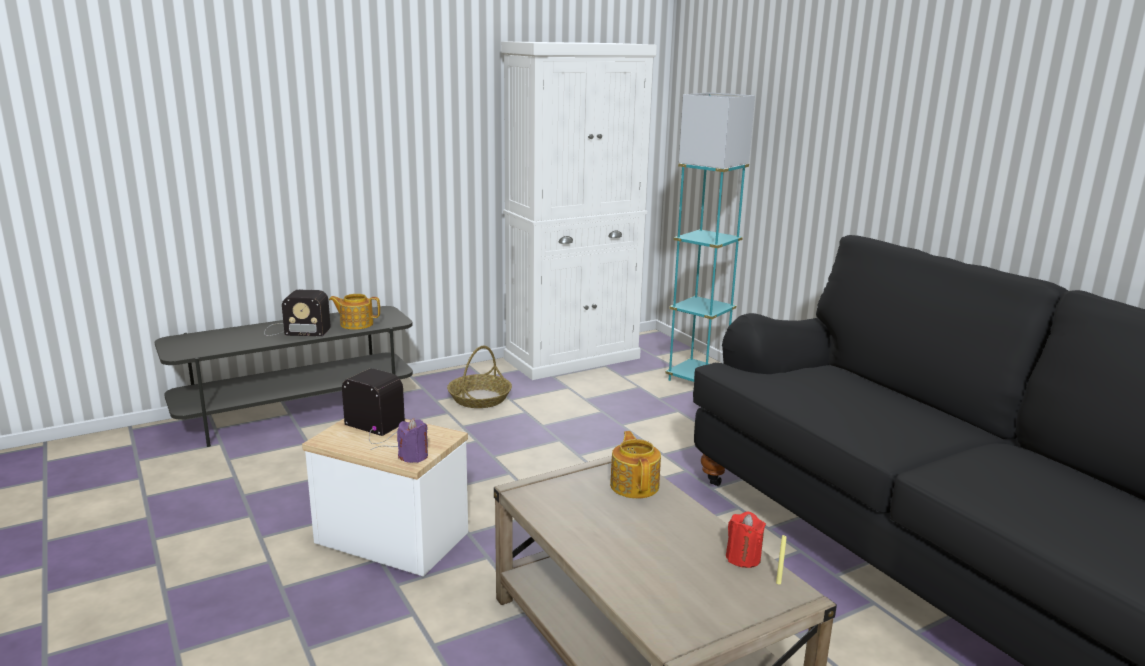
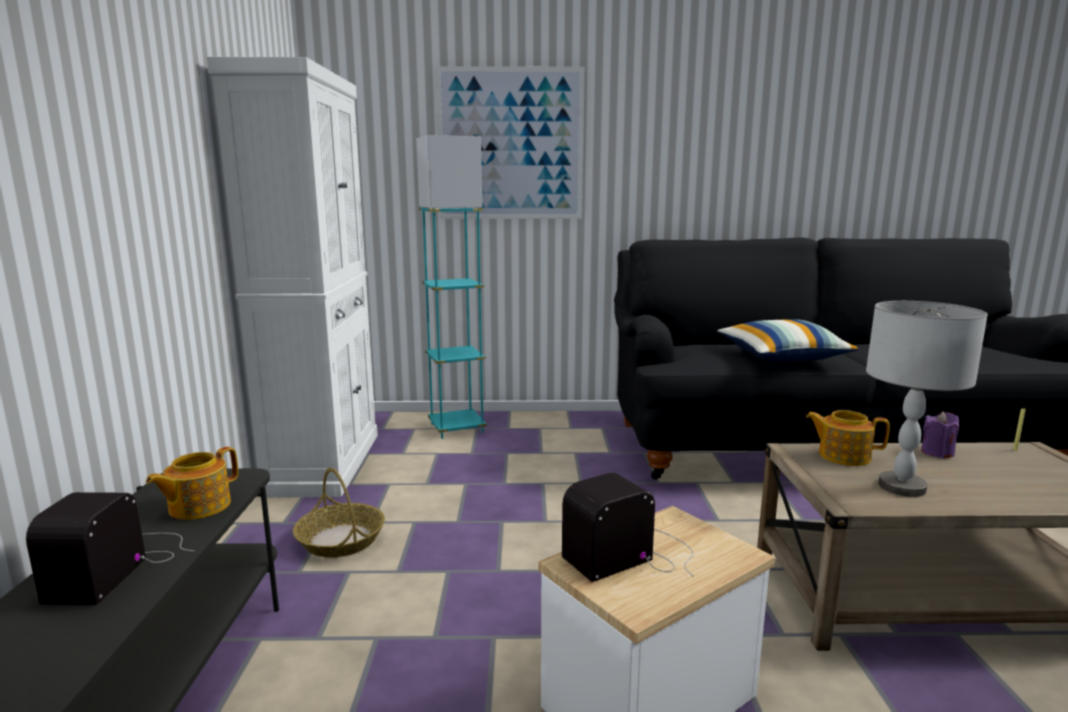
camera: 60 degrees left, 5 degrees down
(294, 330) = (121, 563): radio -> radio turned 150 degrees clockwise
(413, 456) = (728, 549): purple candle -> purple candle (937, 452)
(583, 513) = (900, 487): none -> grey table lamp
(743, 558) = (977, 450): red candle -> none
(804, 102) = (510, 144): none -> picture
(846, 413) = (782, 357): none -> pillow

